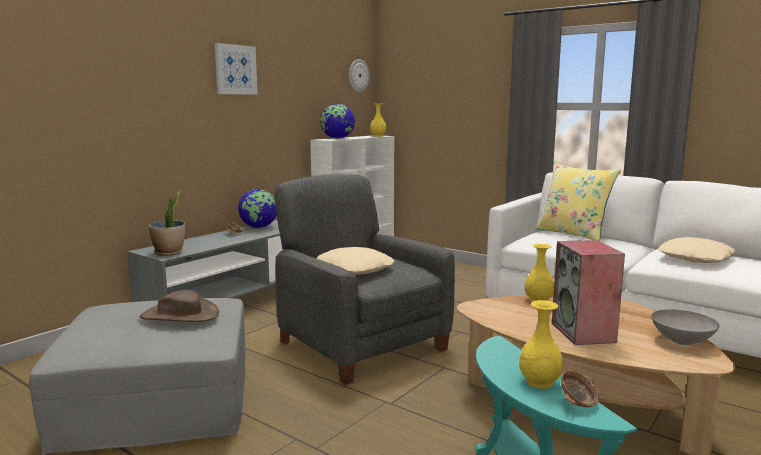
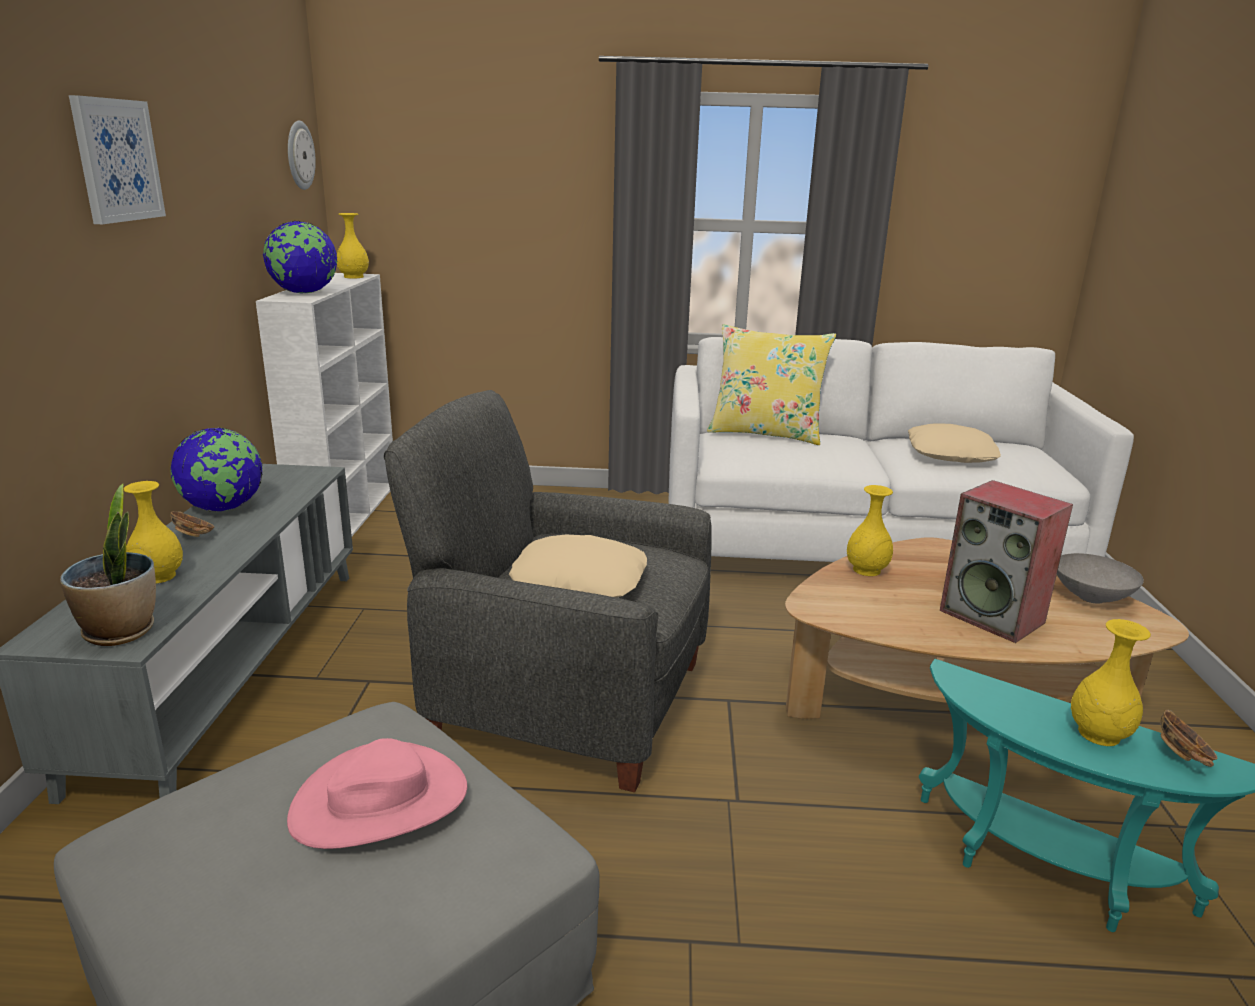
camera: 35 degrees left, 10 degrees up
(180, 315) = (380, 801): brown hat -> pink hat
(204, 241) = (158, 576): none -> yellow vase

